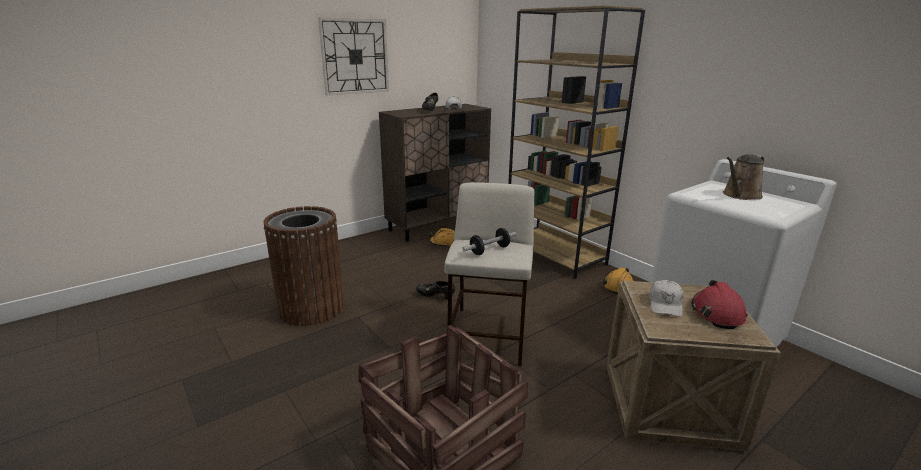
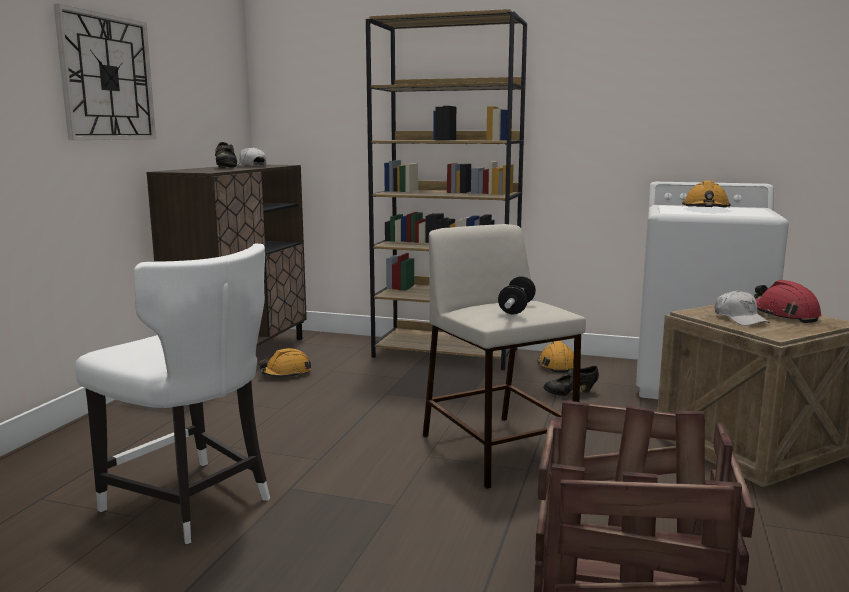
camera: 35 degrees left, 10 degrees down
(311, 308) = (192, 503): brown trash can -> white chair
(435, 296) = (367, 432): black shoe -> black shoe (570, 394)
(740, 195) = (706, 209): brown watering can -> orange hard hat

